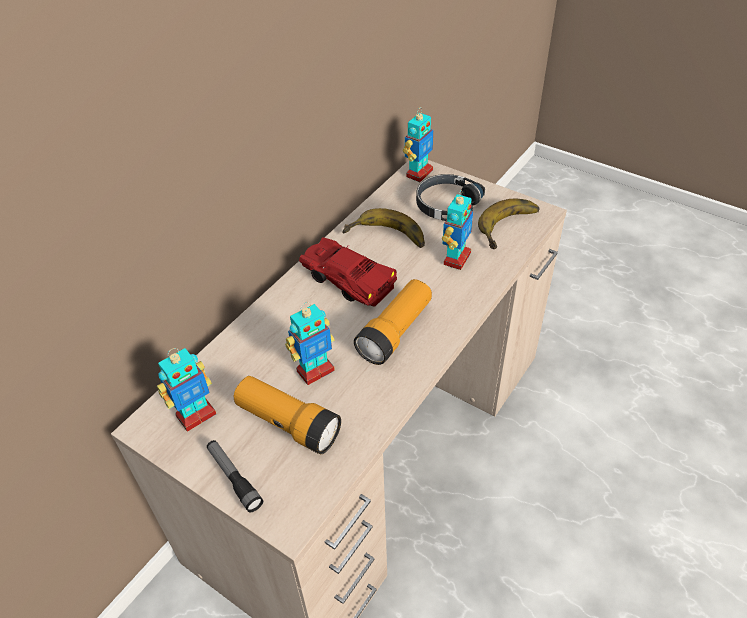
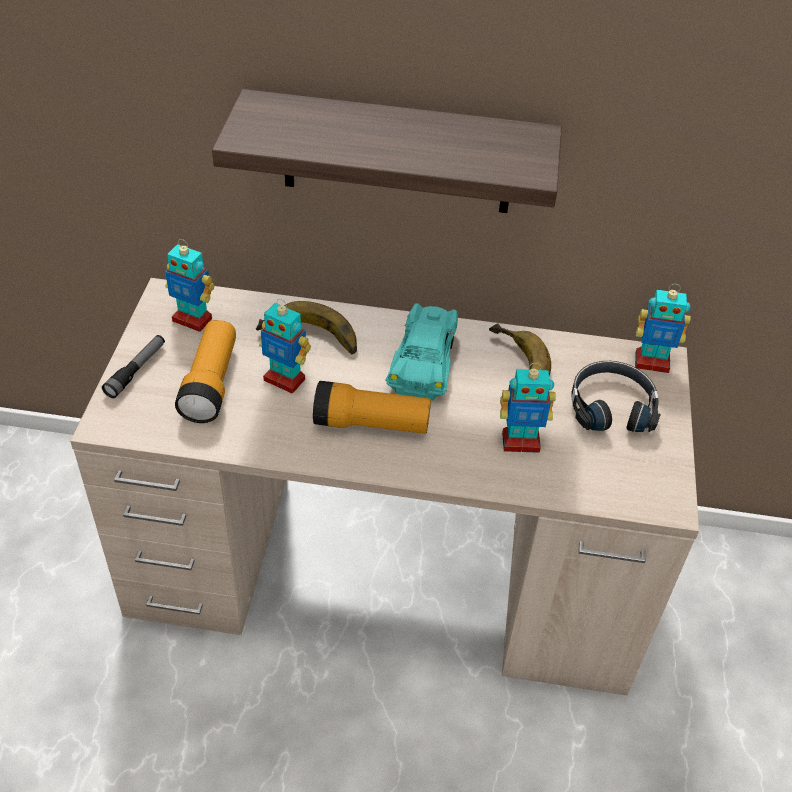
camera: 60 degrees right, 0 degrees up
(243, 149) = (397, 153): none -> shelf
(347, 279) = (425, 360): red toy car -> turquoise toy car
(512, 228) = (615, 481): banana -> banana (309, 340)

